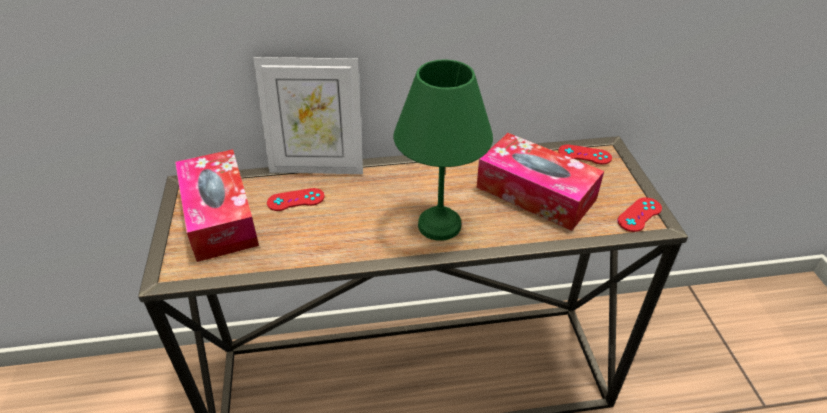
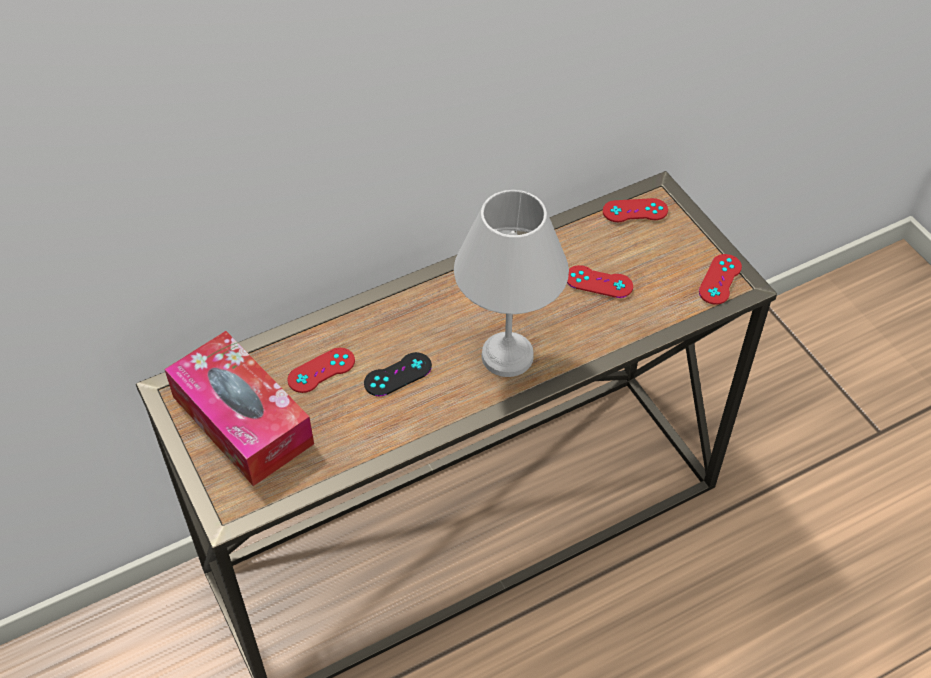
camera: 20 degrees left, 10 degrees up
(317, 167) = (323, 316): picture frame -> none
(349, 216) = (398, 374): none -> black game controller
(440, 224) = (508, 354): green table lamp -> white table lamp
(535, 193) = (598, 282): tissue box -> red game controller

